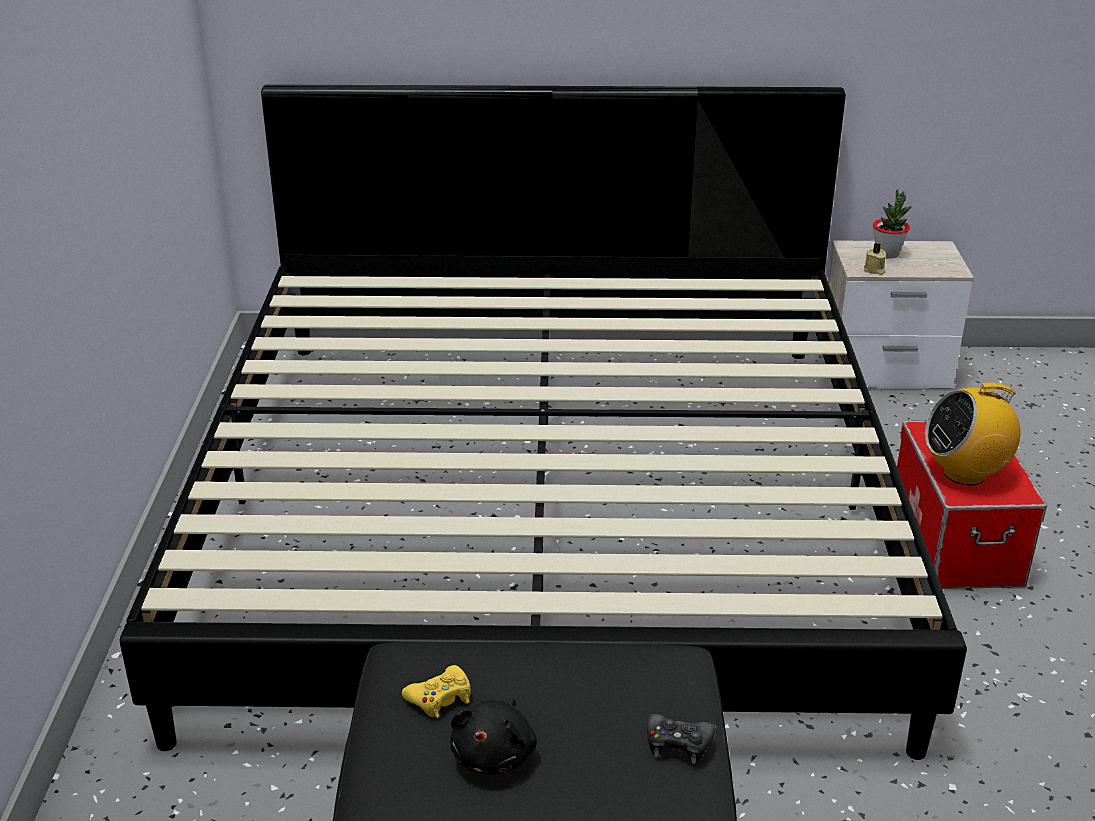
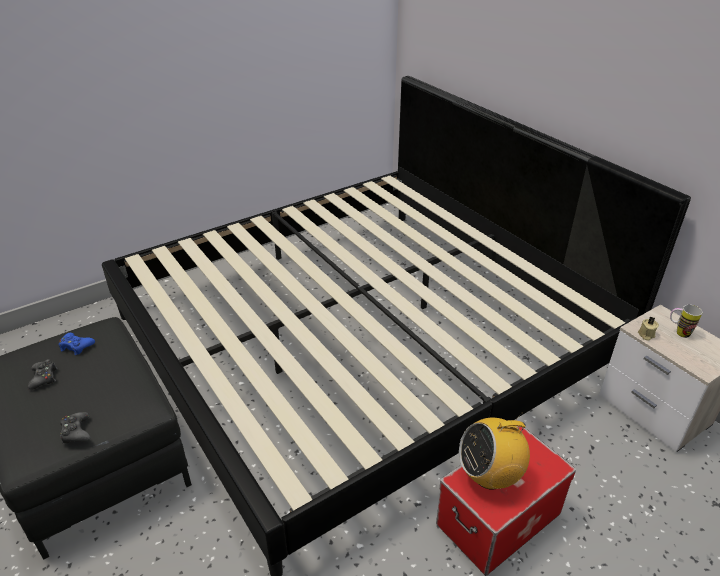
camera: 55 degrees right, 5 degrees up
(440, 698) = (76, 346): yellow game controller -> blue game controller
(495, 755) = (44, 378): black plush toy -> black game controller
(887, 254) = (678, 332): potted plant -> mug
(965, 473) = (490, 475): radio -> radio turned 60 degrees counterclockwise

